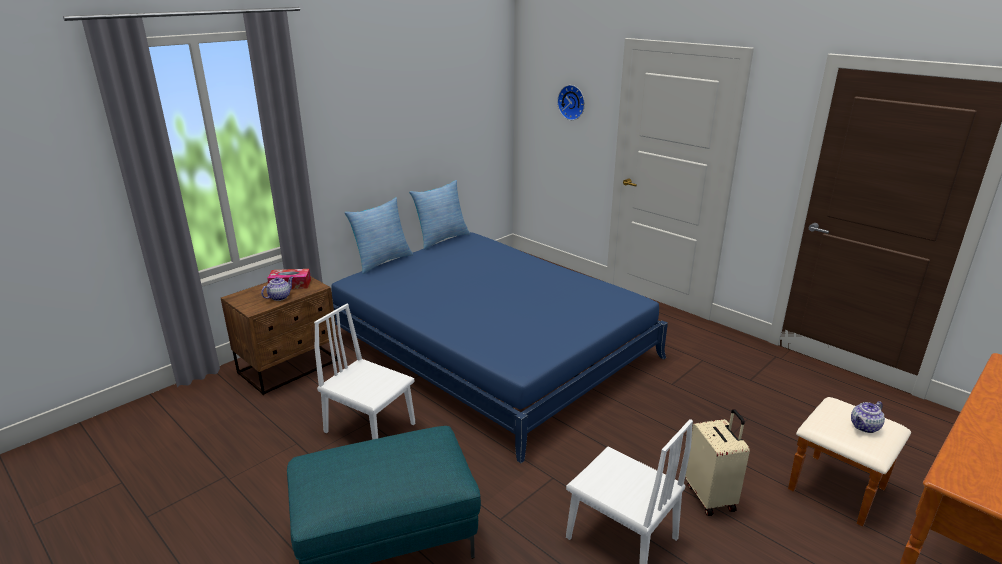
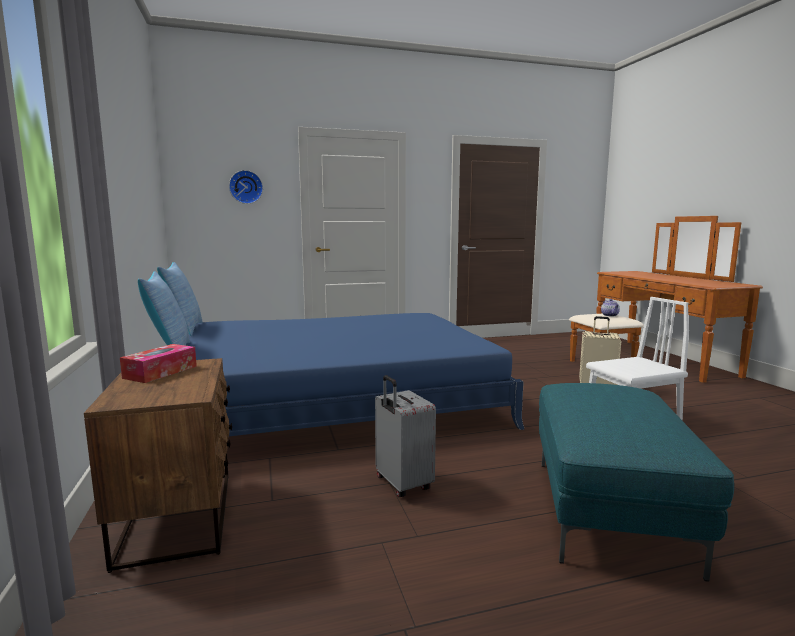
camera: 60 degrees left, 15 degrees down
(280, 297) = (187, 380): teapot -> none
(370, 428) = (402, 484): white chair -> grey suitcase

